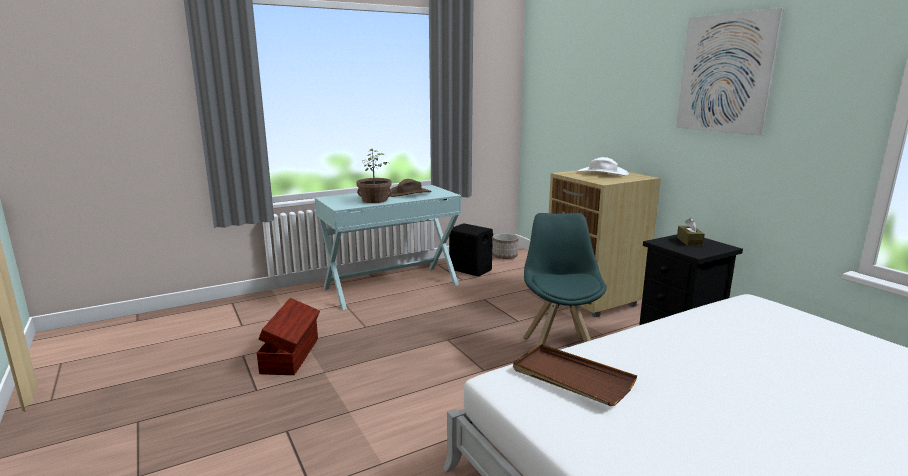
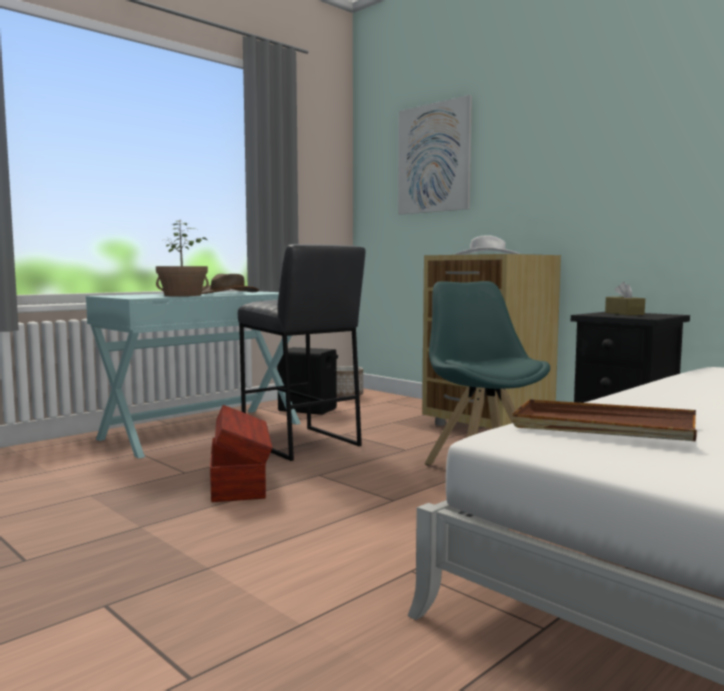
camera: 15 degrees left, 10 degrees down
(292, 355) = (74, 513): brown storage box -> brown storage box (239, 481)
(450, 306) = (302, 443): none -> grey stool
(725, 74) = (633, 116): picture -> picture (433, 158)

